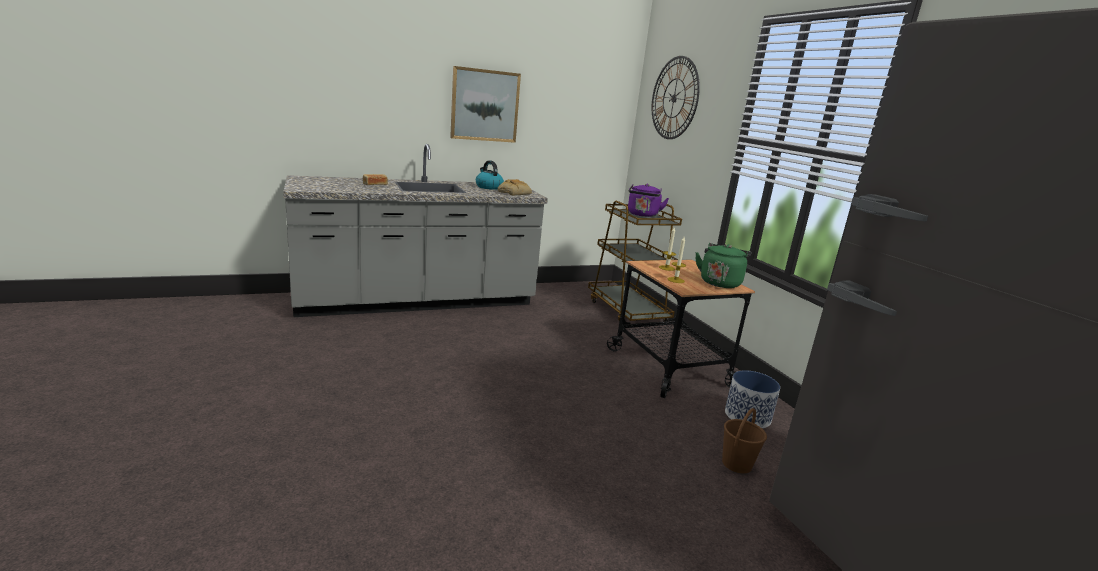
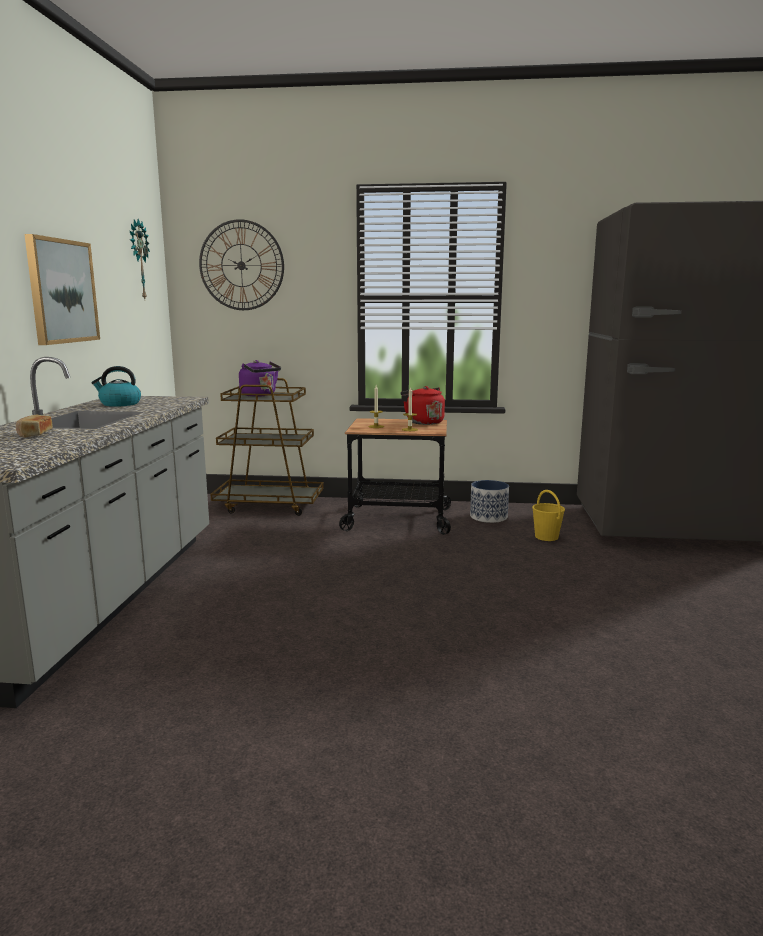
camera: 60 degrees left, 5 degrees down
(514, 193) = (167, 401): bread -> none
(592, 88) = (138, 260): none -> wall clock
(720, 282) = (423, 422): green kettle -> red kettle
(737, 464) = (546, 537): brown bucket -> yellow bucket

